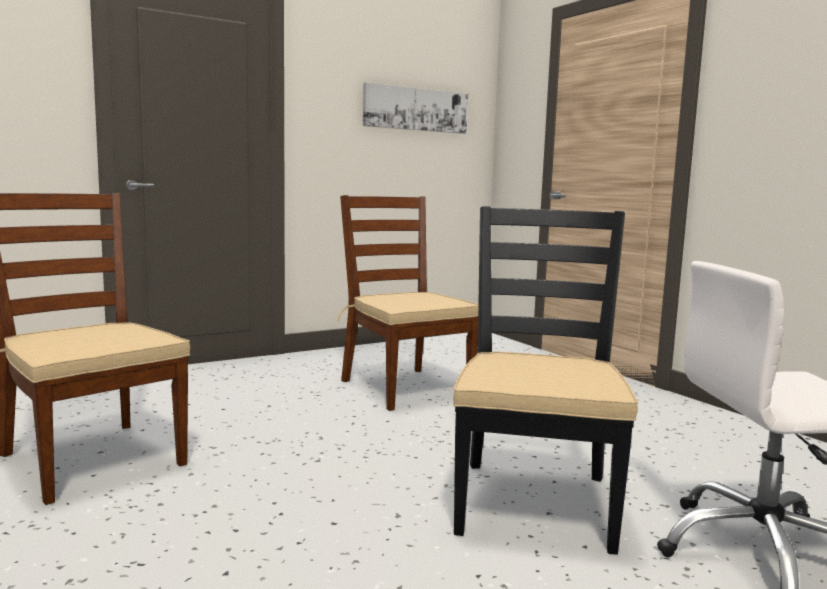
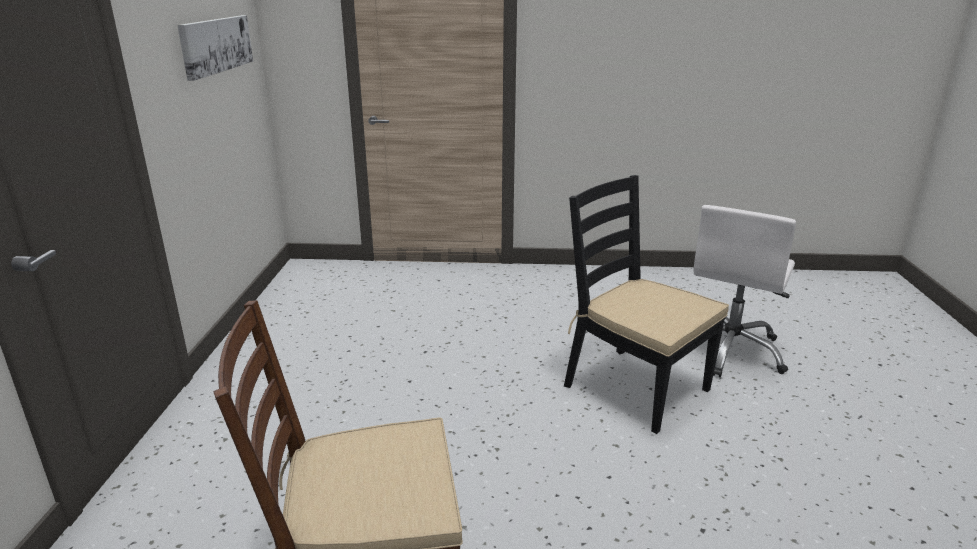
camera: 55 degrees left, 15 degrees up
(404, 388) = (386, 352): brown chair -> none

